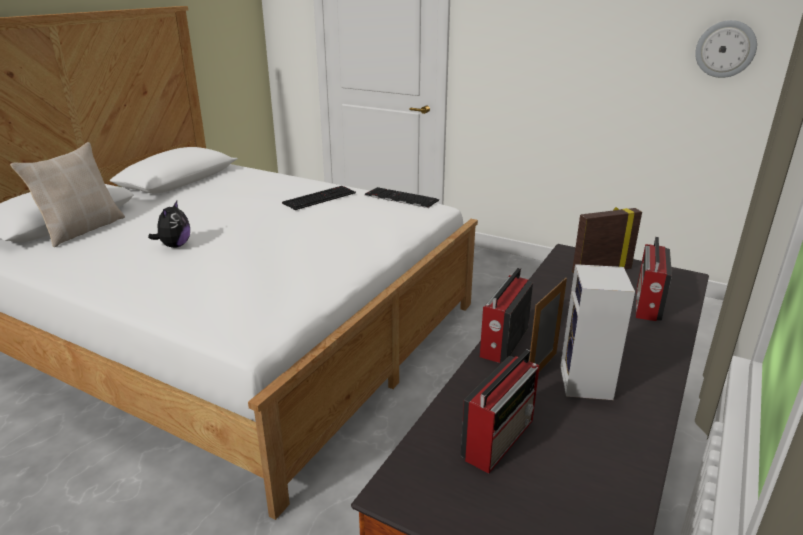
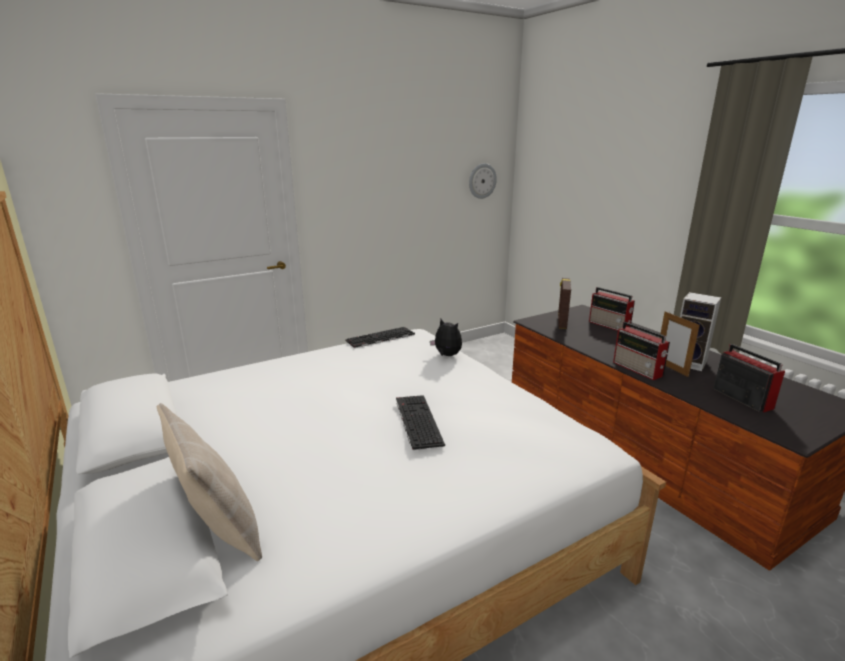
camera: 60 degrees left, 5 degrees down
(174, 246) = (369, 459): plush toy -> plush toy (446, 355)
(319, 197) = (334, 365): keyboard -> keyboard (416, 420)

